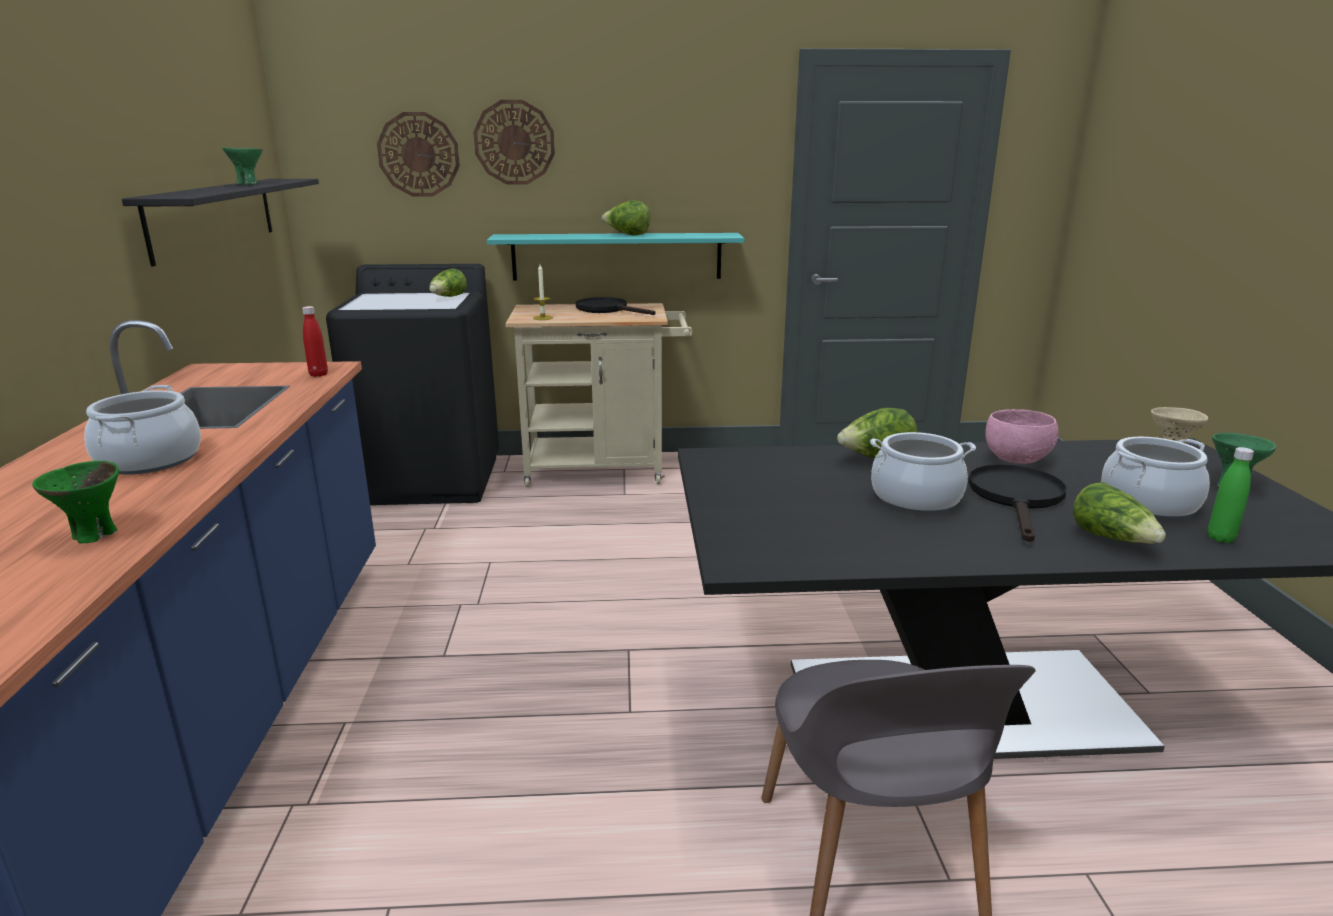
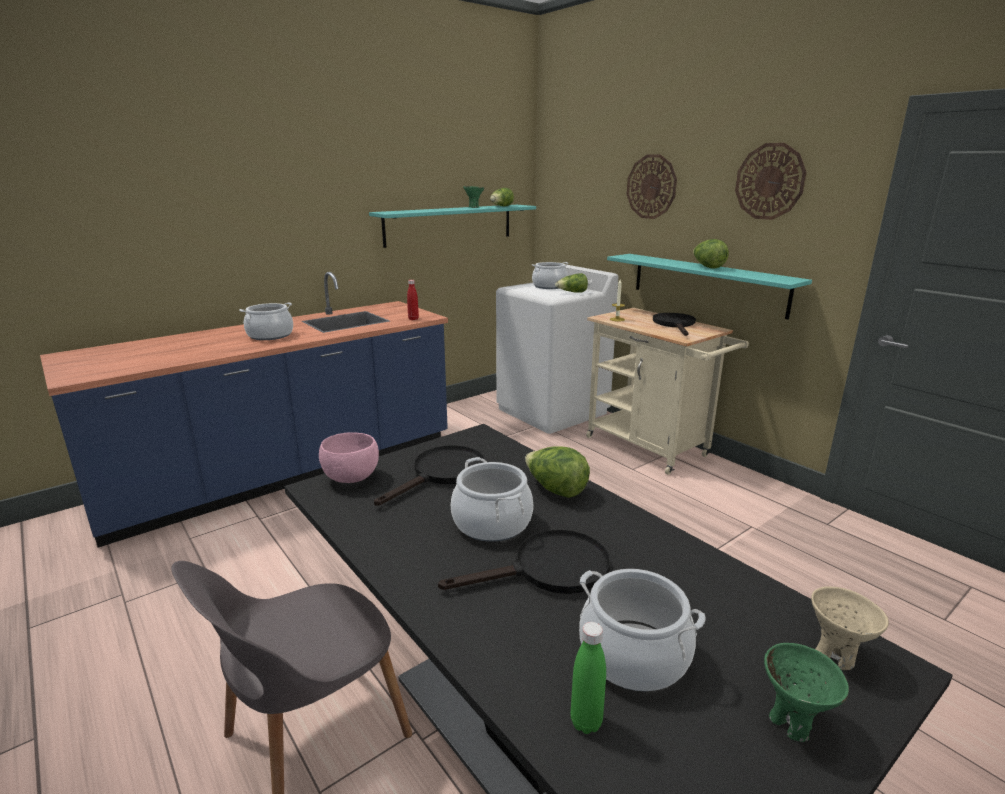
camera: 55 degrees right, 0 degrees up
(94, 535) = (188, 355): green bowl -> none
(214, 217) = (449, 224): black shelf -> turquoise shelf
(395, 297) = (549, 286): none -> cooking pot
(418, 154) = (597, 193): wall clock -> wall clock (769, 181)
(432, 479) = (552, 411): black washing machine -> white washing machine
(784, 494) = (442, 474): none -> black frying pan
(1017, 460) = (653, 554): pink bowl -> pink bowl (352, 478)
(1112, 539) = (506, 640): lettuce -> lettuce (501, 206)

